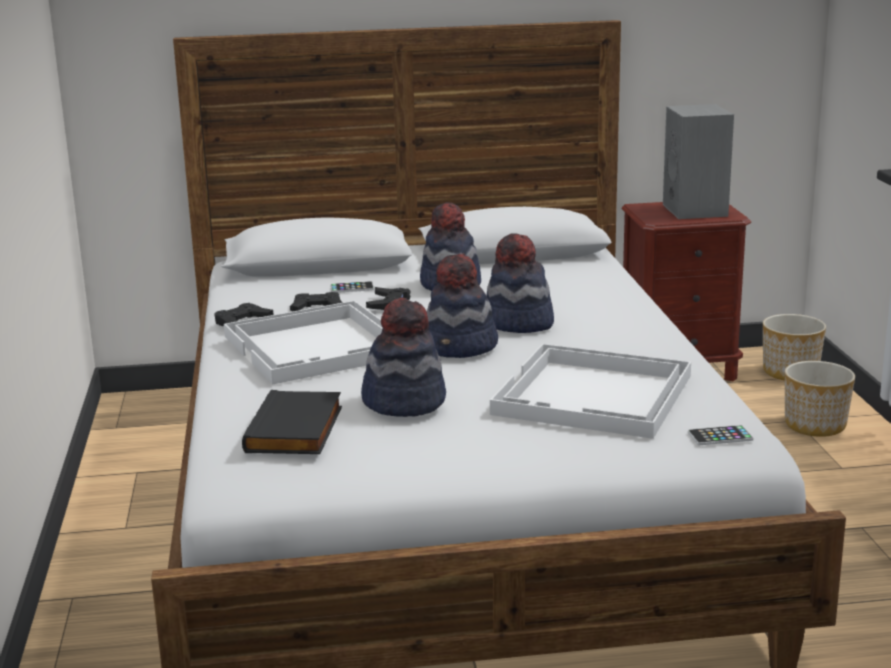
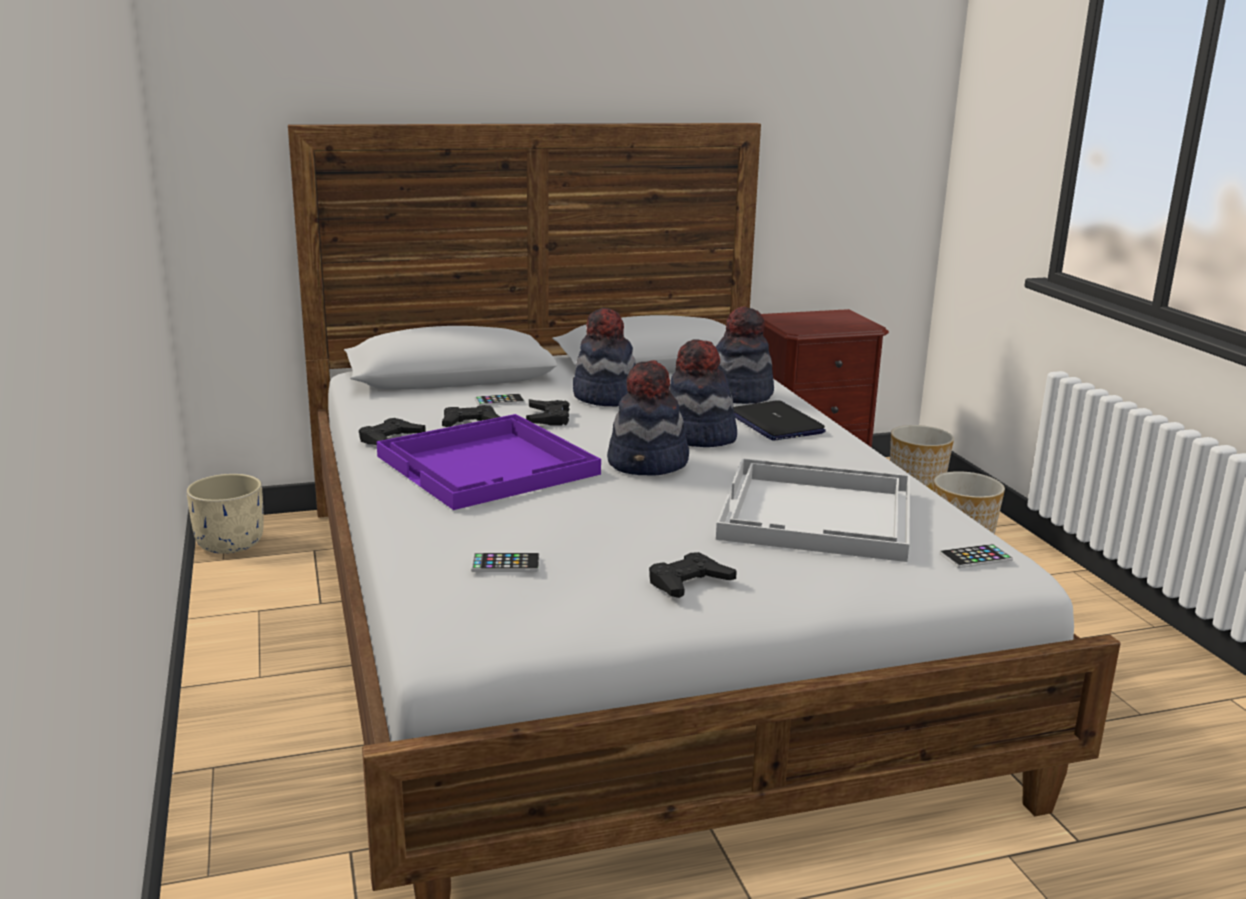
camera: 10 degrees left, 0 degrees up
(126, 414) = (231, 543): none -> beige planter
(297, 430) = (506, 564): black book -> phone
(319, 346) = (490, 465): white tray -> purple tray
(404, 402) = (615, 527): hat -> hat (738, 394)
(448, 450) = (689, 583): none -> black game controller
(598, 311) = (774, 423): none -> laptop
(696, 210) = (831, 321): grey speaker -> none

